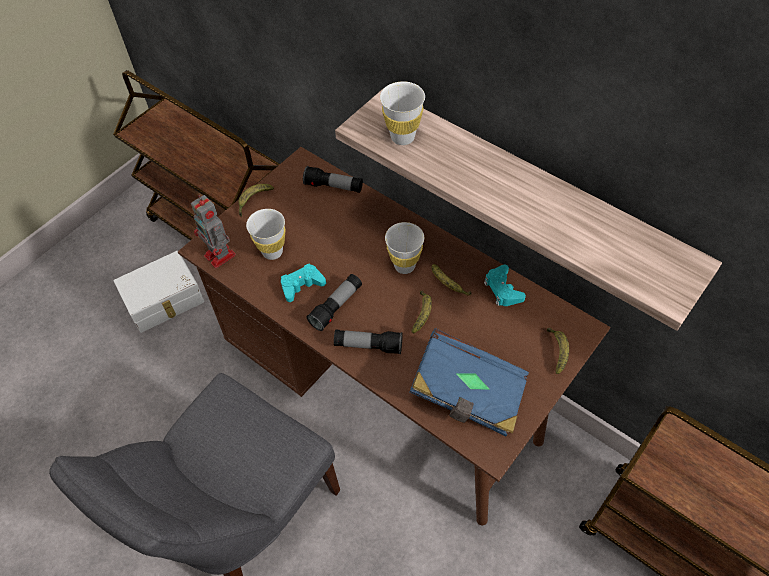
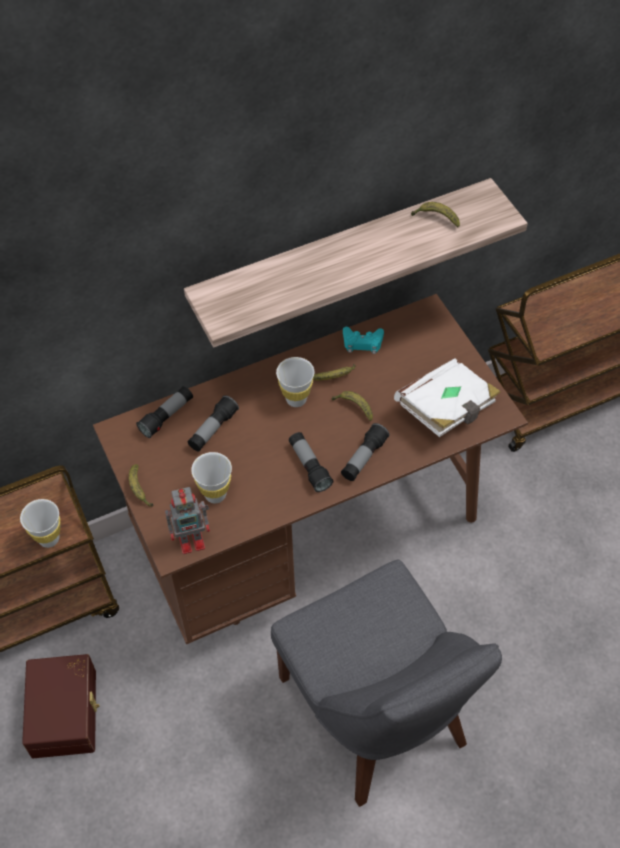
camera: 65 degrees left, 0 degrees up
(164, 301) = (66, 712): white storage box -> brown storage box
(302, 285) = (269, 484): turquoise game controller -> none
(337, 222) = (213, 429): none -> flashlight
(402, 137) = (254, 298): white cup -> white cup (49, 539)
(468, 394) = (447, 409): blue book -> white book
(557, 352) = (440, 335): banana -> banana (436, 218)

